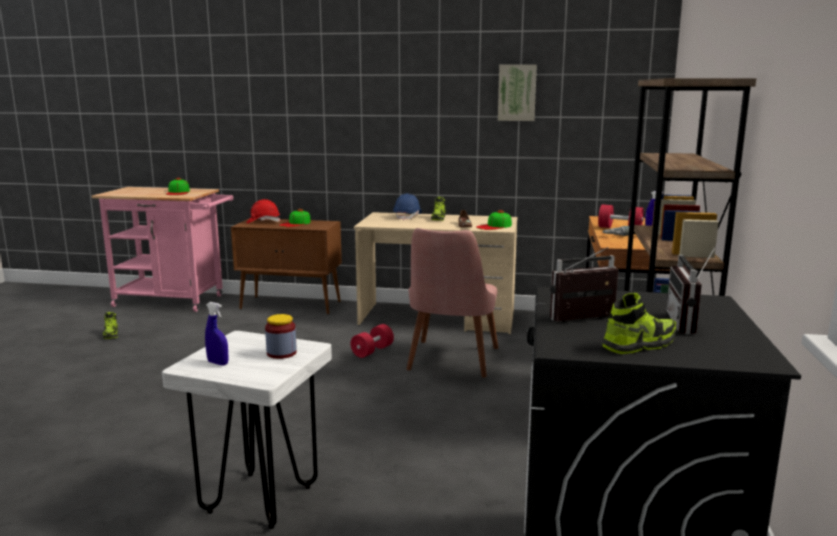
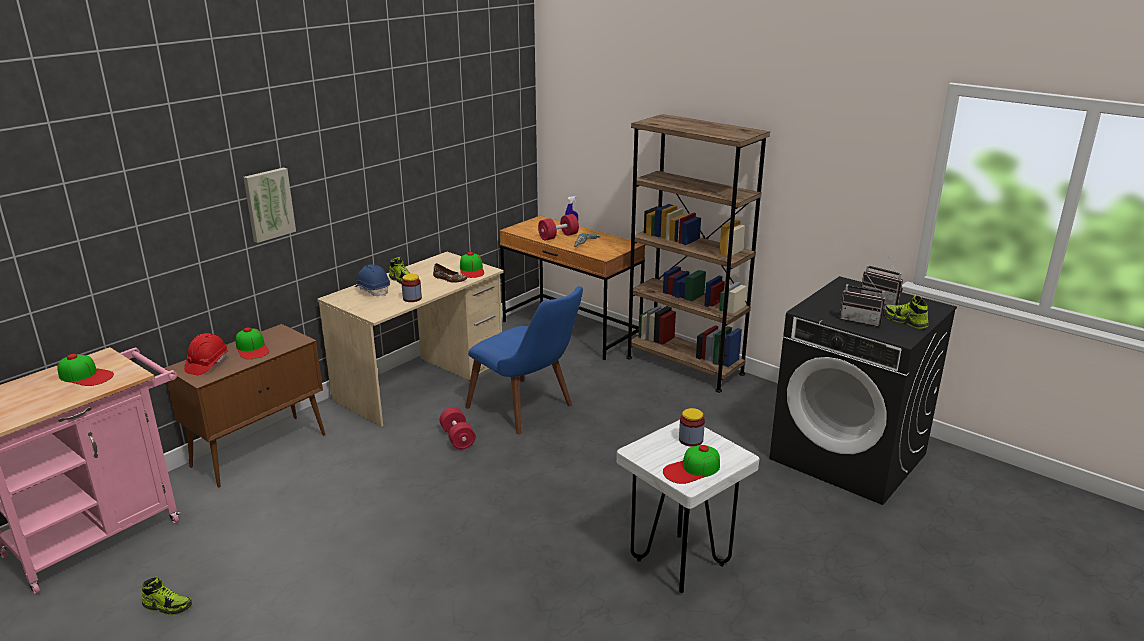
camera: 60 degrees left, 10 degrees up
(218, 363) = (692, 469): blue spray bottle -> cap
(410, 225) = (412, 298): none -> jar
(450, 363) = (529, 410): pink chair -> blue chair
(517, 93) = (431, 127): picture -> picture (268, 204)
(585, 320) = (861, 320): radio -> radio turned 75 degrees counterclockwise
(639, 344) = (905, 321): shoe -> shoe turned 45 degrees counterclockwise

